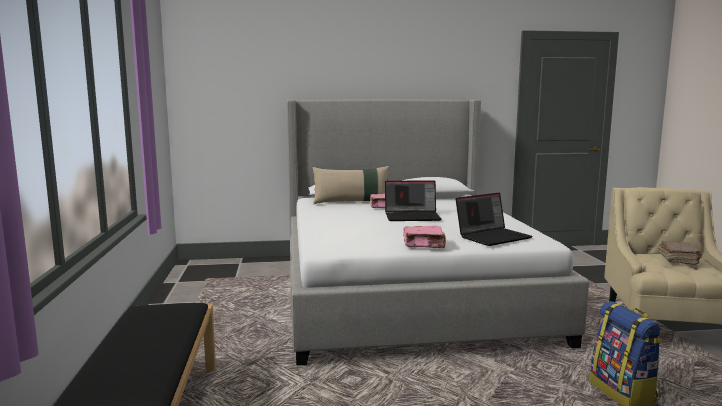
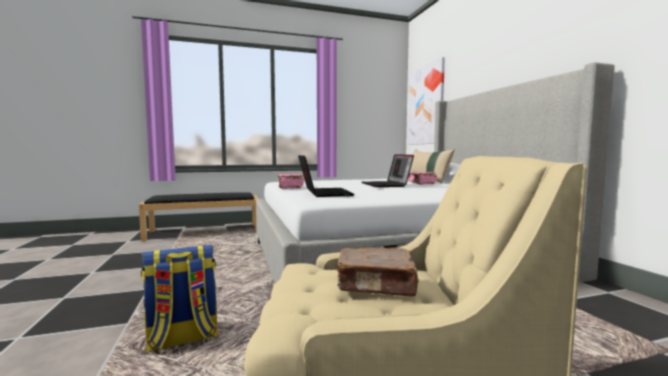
camera: 80 degrees right, 5 degrees down
(227, 95) = (426, 105): none -> picture
(493, 237) = (323, 193): laptop -> laptop turned 150 degrees counterclockwise

